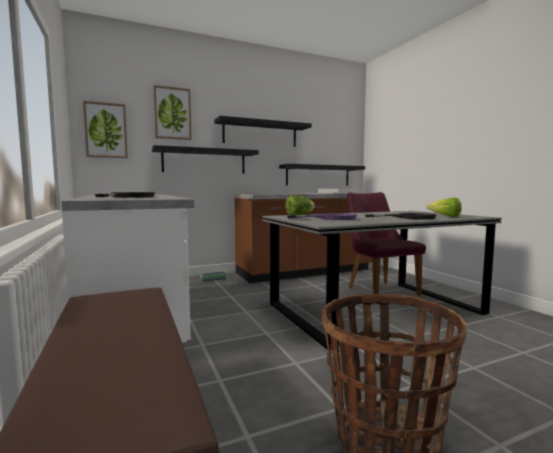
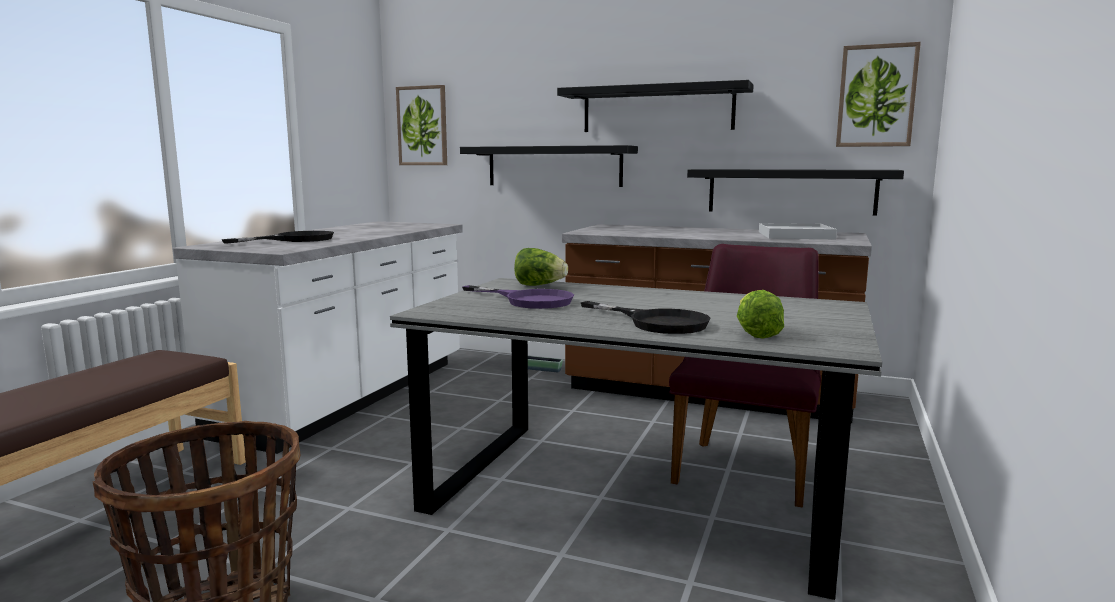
camera: 45 degrees right, 5 degrees up
(172, 113) = (507, 89): picture -> picture (876, 96)

